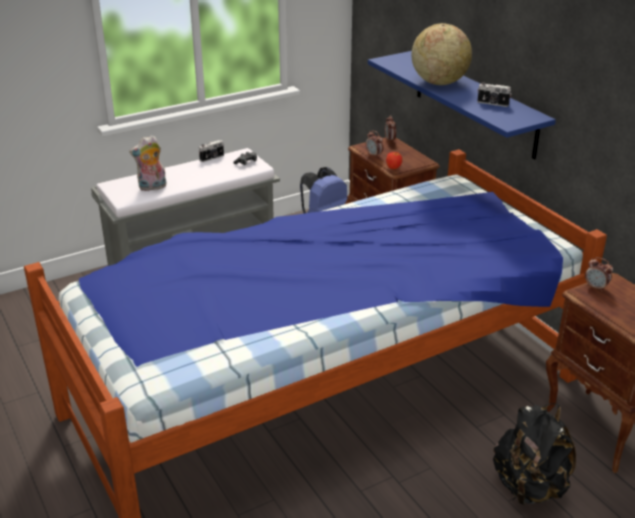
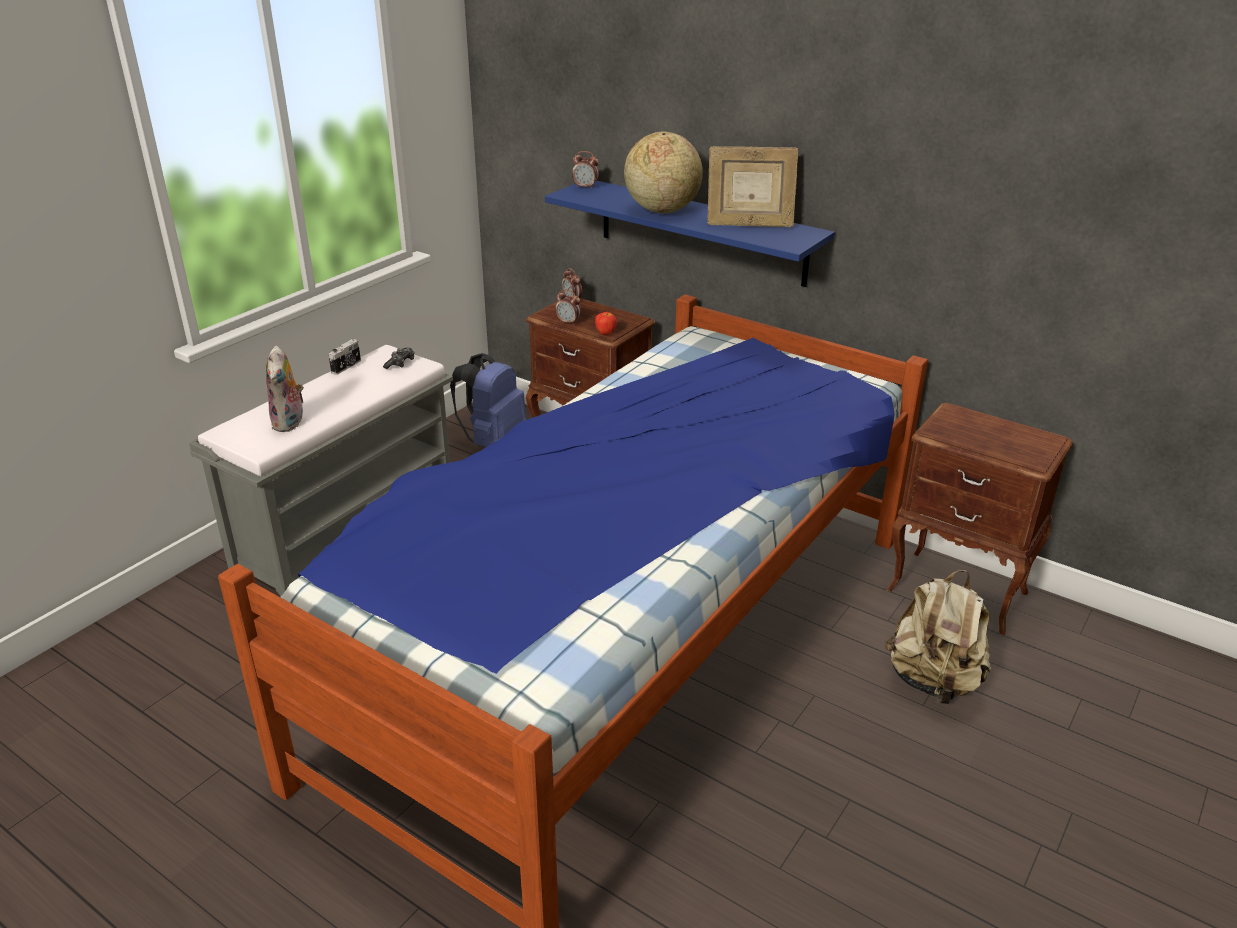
camera: 25 degrees left, 0 degrees up
(152, 187) = (290, 423): plush toy -> plush toy turned 45 degrees counterclockwise
(492, 104) = (749, 225): camera -> picture frame
(529, 487) = (933, 681): black backpack -> beige backpack
(596, 287) = (942, 422): alarm clock -> alarm clock (585, 187)

